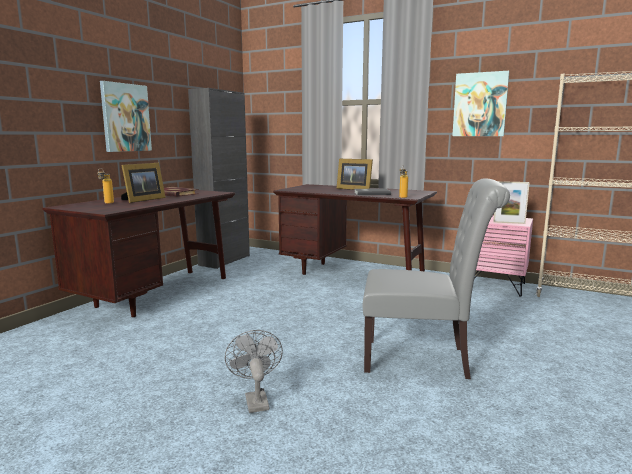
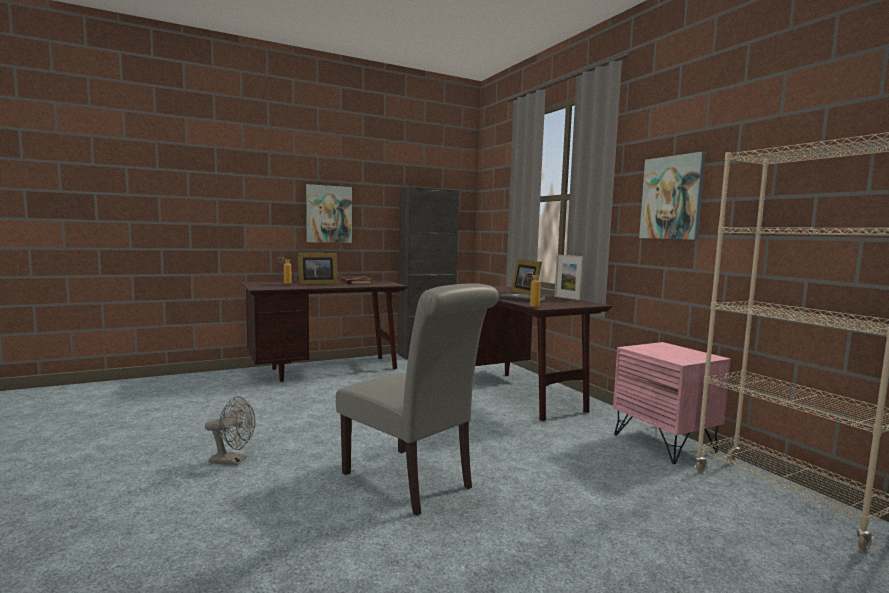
camera: 35 degrees right, 5 degrees down
(255, 399) = (233, 461): grey fan -> grey fan turned 75 degrees clockwise
(509, 223) = (668, 357): picture frame -> picture frame (567, 298)

